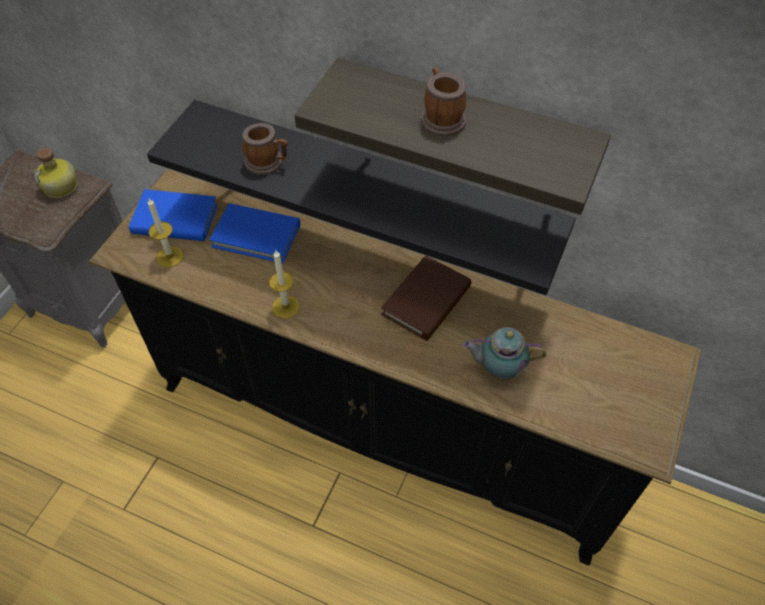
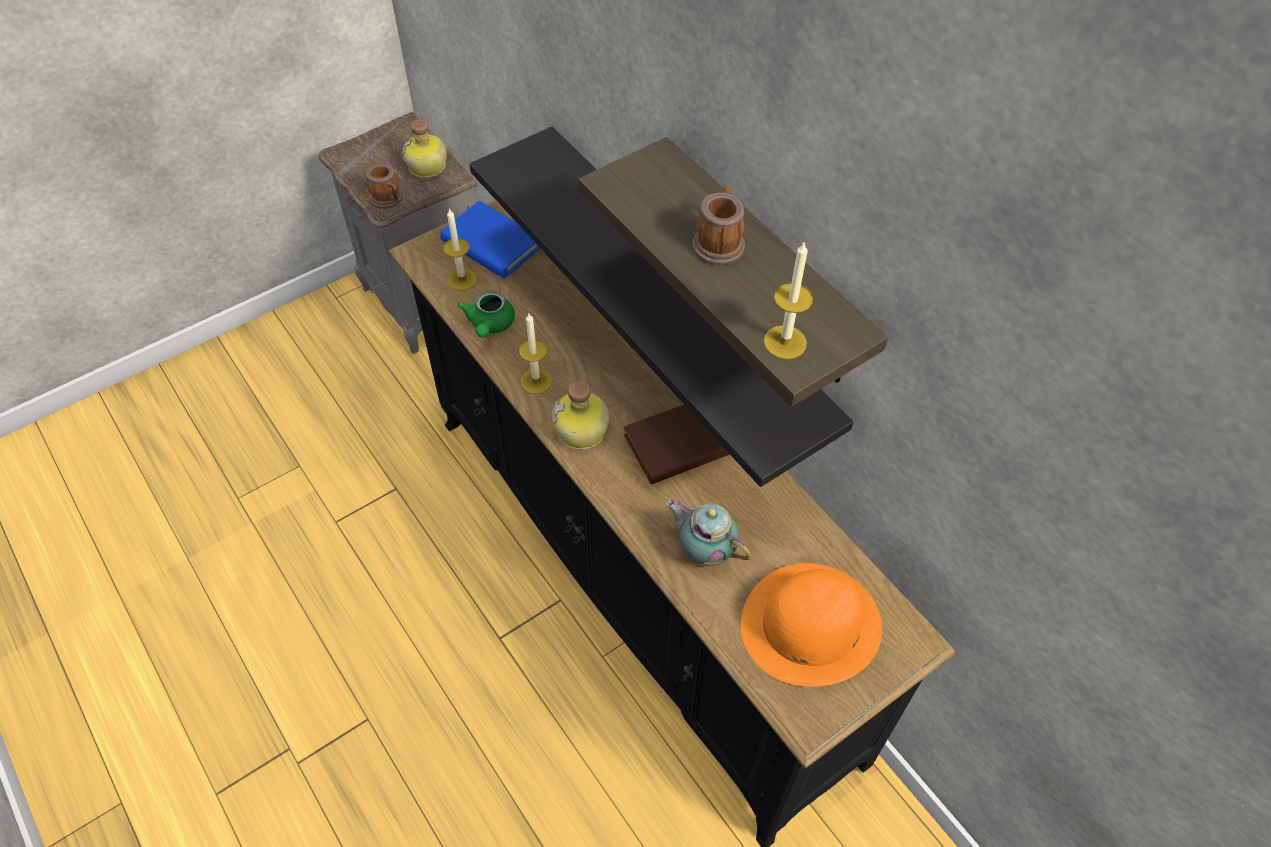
camera: 30 degrees right, 0 degrees up
(218, 281) = (490, 325): none -> green teapot
(256, 236) = (557, 296): blue book -> none
(268, 162) = (575, 221): mug -> mug (388, 199)
(348, 327) = (582, 431): none -> bottle
(547, 169) = (785, 342): none -> candle
(604, 382) = (810, 625): none -> orange hat

